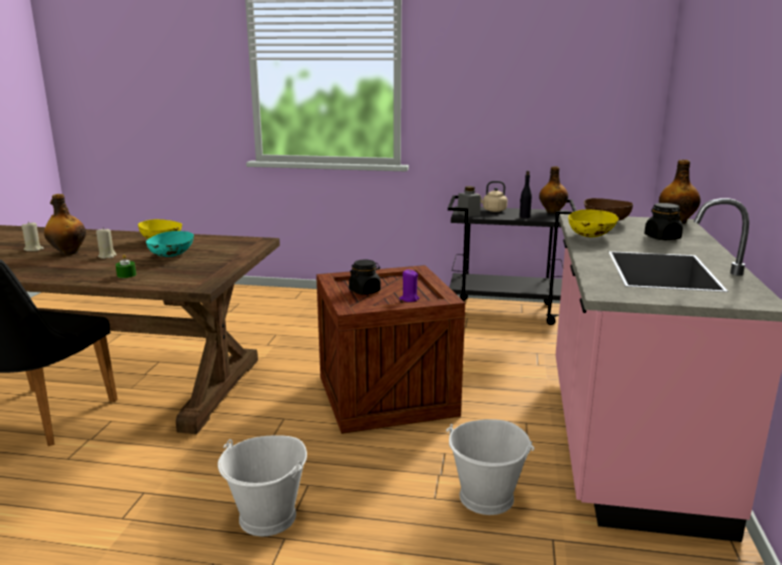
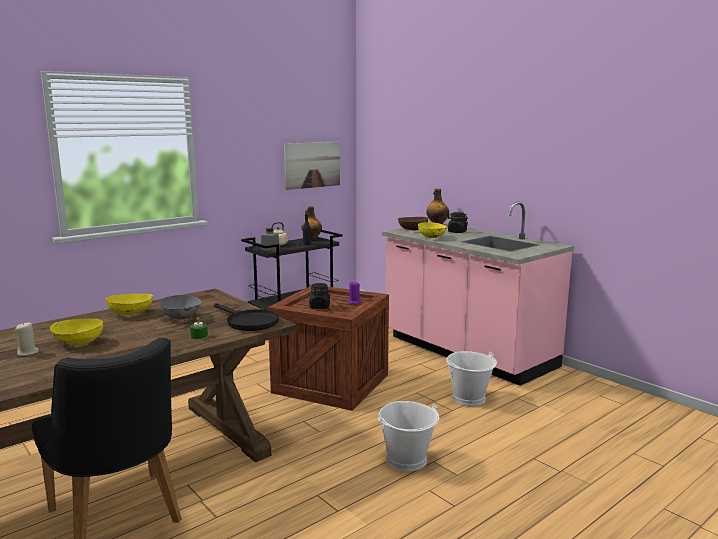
camera: 50 degrees left, 5 degrees down
(68, 252) = (78, 343): bottle -> yellow bowl
(107, 256) = (128, 334): beige candle -> none
(172, 255) = (182, 317): turquoise bowl -> grey bowl
(189, 276) = (248, 322): none -> black frying pan
(577, 108) = (312, 165): none -> picture

